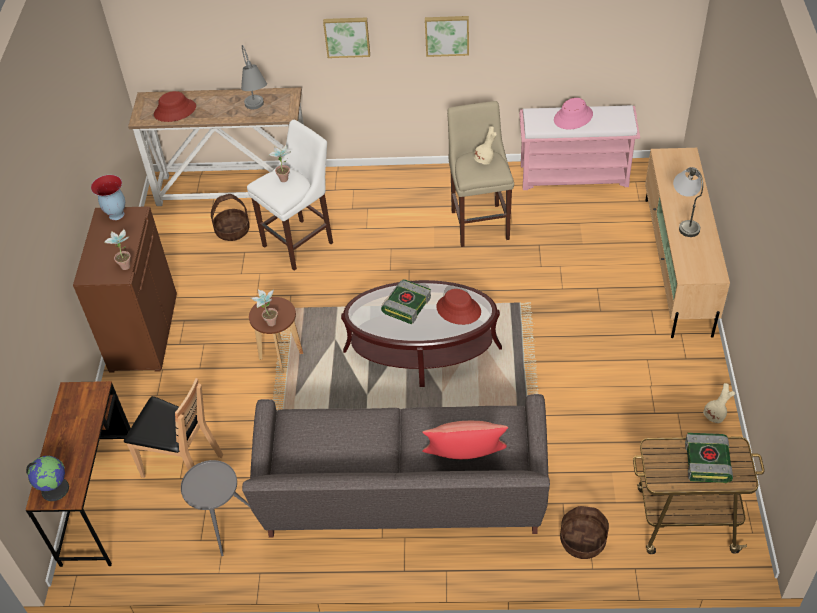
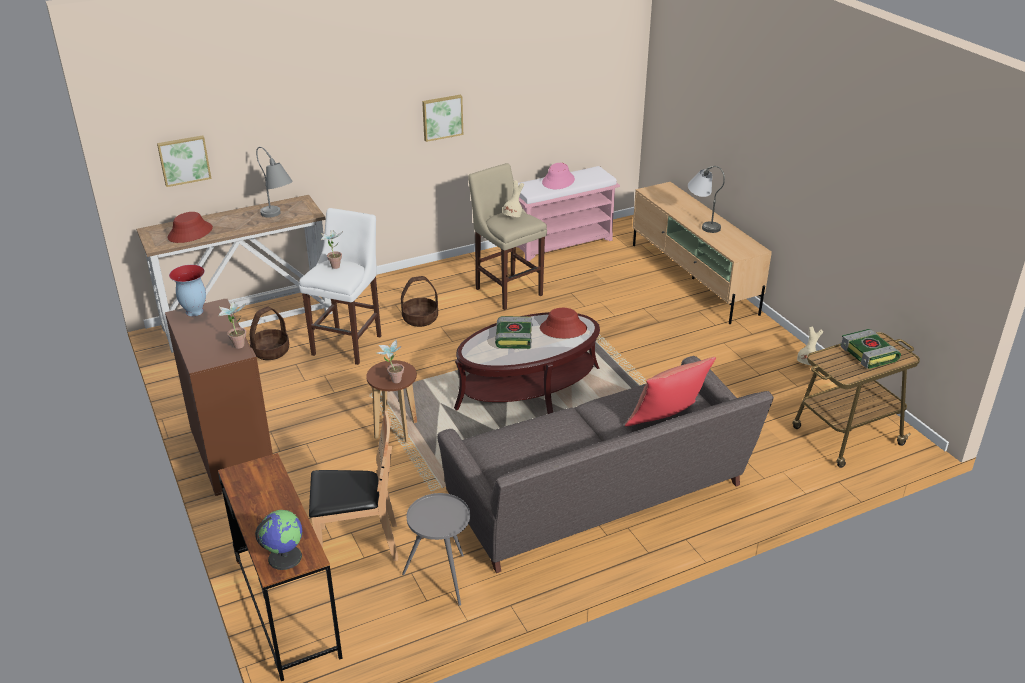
camera: 30 degrees left, 15 degrees down
(347, 36) = (351, 131): picture -> picture (184, 160)
(583, 541) = (781, 477): basket -> basket (420, 318)

